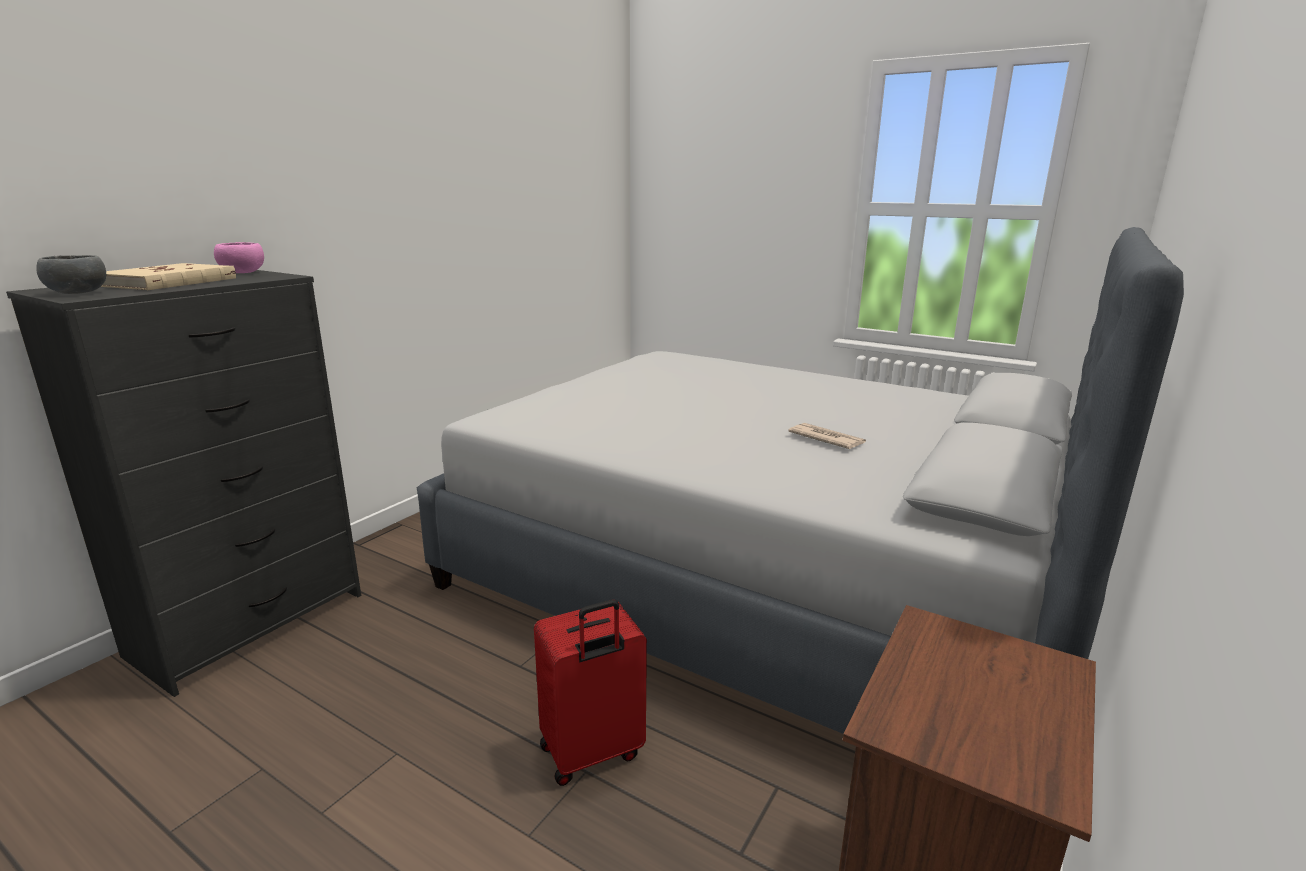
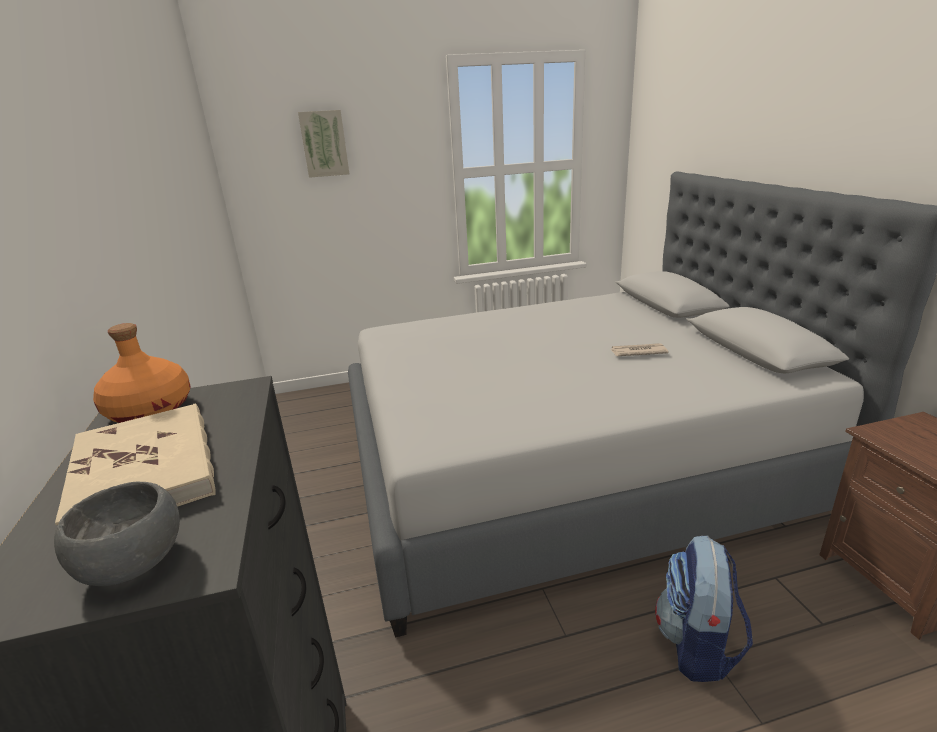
camera: 45 degrees left, 5 degrees up
(243, 273) = (151, 409): pink bowl -> orange bottle
(592, 754) = (697, 645): red suitcase -> backpack
(722, 161) = (324, 144): none -> picture

